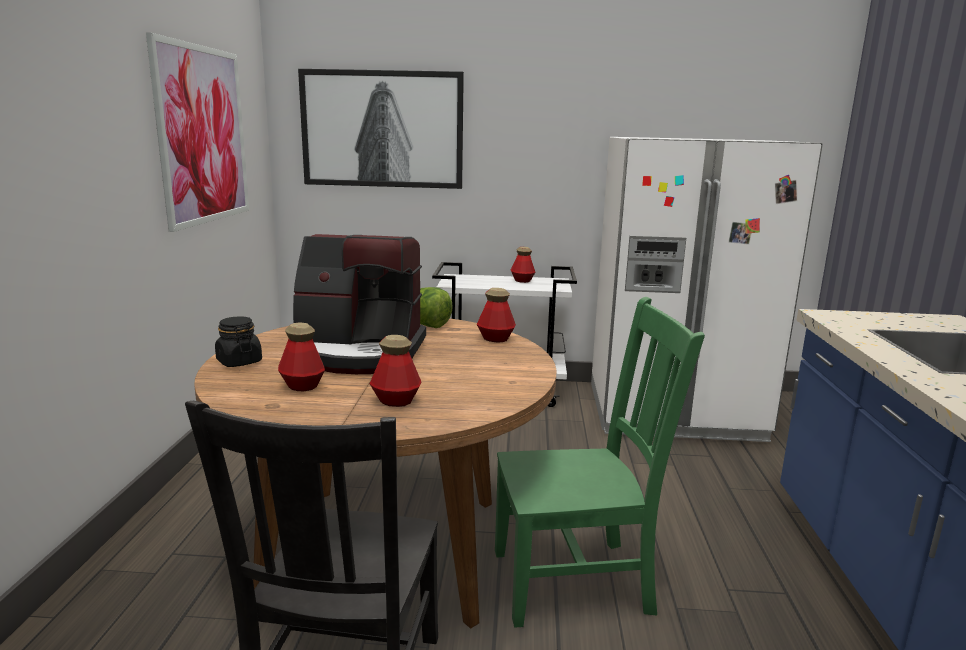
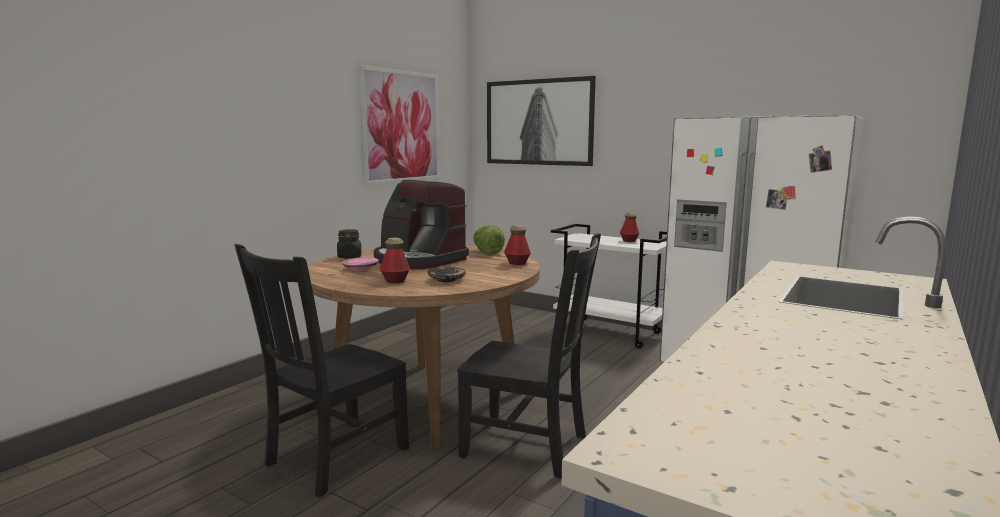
camera: 30 degrees right, 5 degrees down
(302, 386) = (360, 269): bottle -> pink plate
(464, 386) = (446, 280): none -> black plate
(577, 581) = (529, 447): green chair -> black chair

